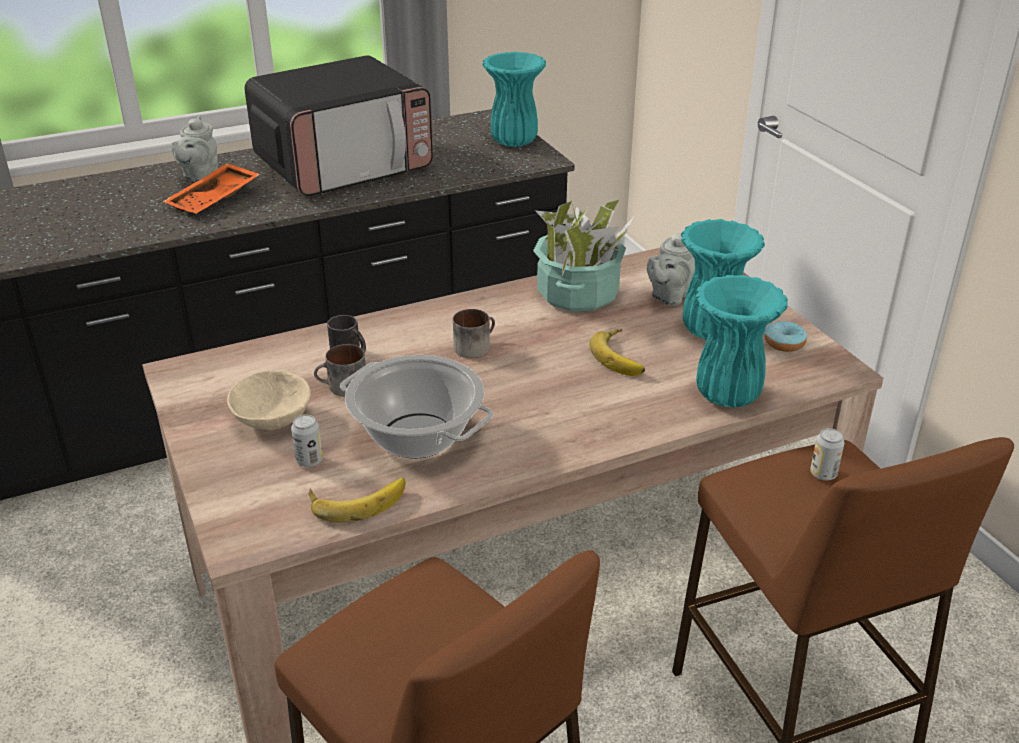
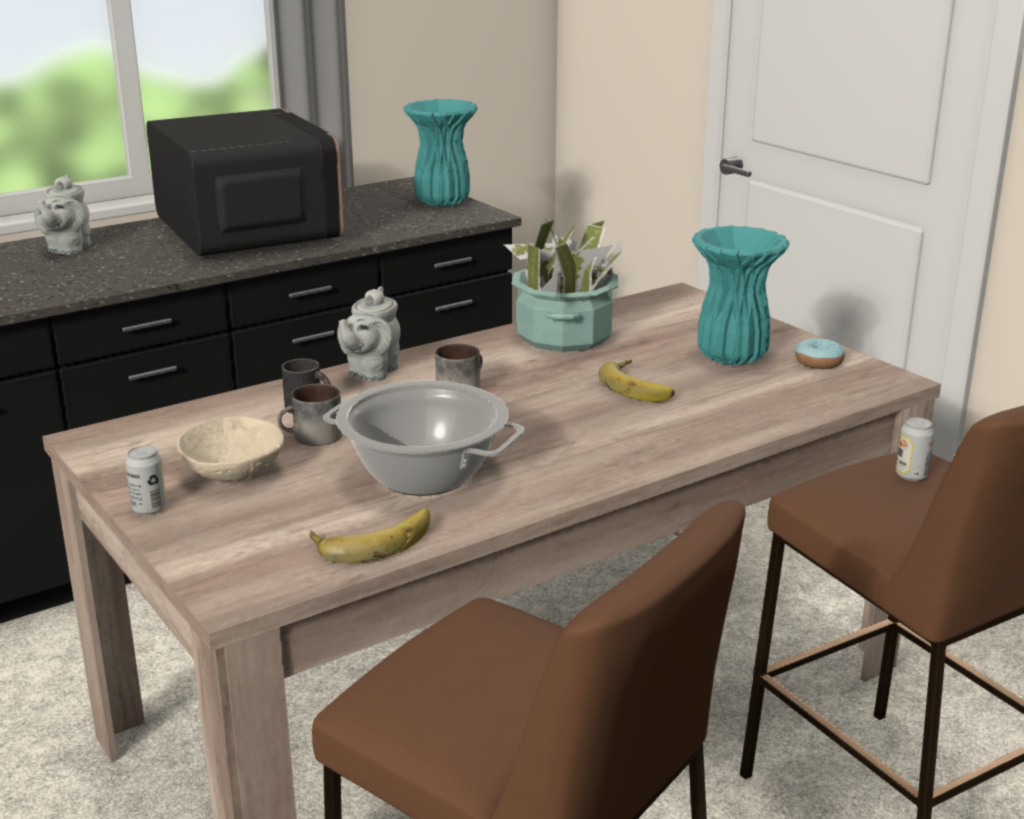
camera: 10 degrees left, 10 degrees down
(215, 200) = (96, 268): orange tray -> none
(309, 461) = (296, 508): can -> can (149, 508)
(344, 165) = (247, 231): microwave -> microwave turned 75 degrees counterclockwise
(669, 296) = (670, 332): grey teapot -> grey teapot (371, 373)
(729, 394) = (778, 410): turquoise vase -> none

